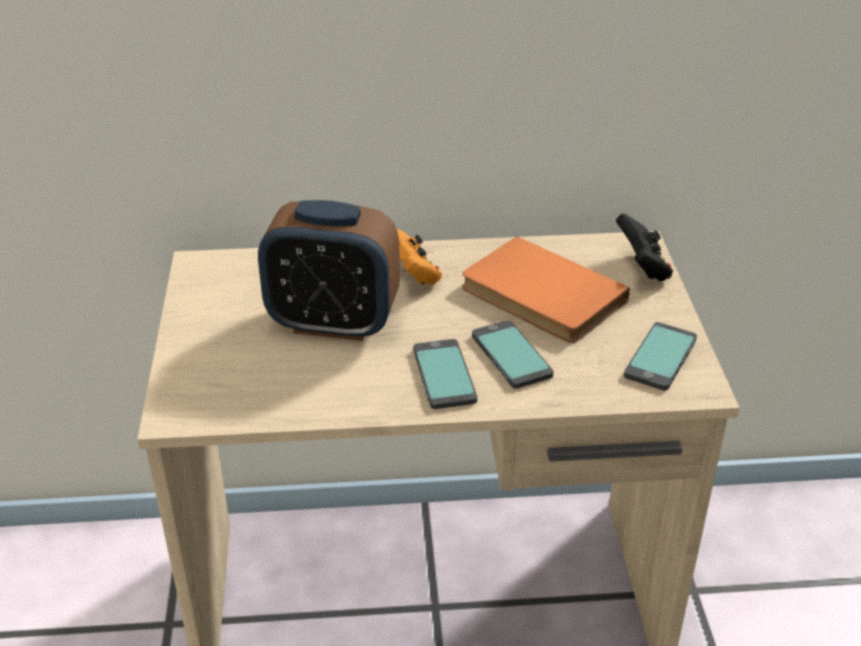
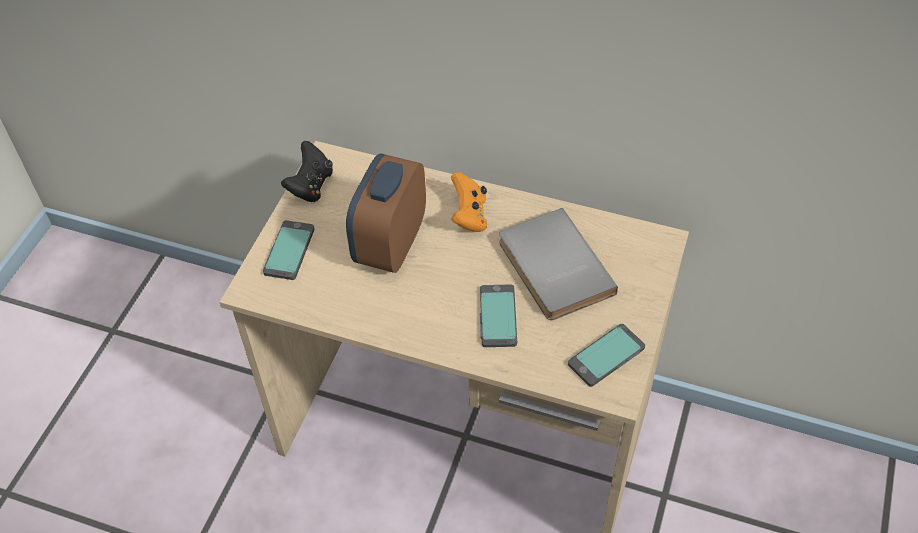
camera: 25 degrees right, 15 degrees up
(333, 323) = (390, 245): alarm clock -> alarm clock turned 75 degrees clockwise
(443, 375) = (440, 318): phone -> phone (289, 251)
(539, 296) = (552, 268): orange book -> grey book
(642, 268) = (649, 266): black game controller -> black game controller (311, 185)

